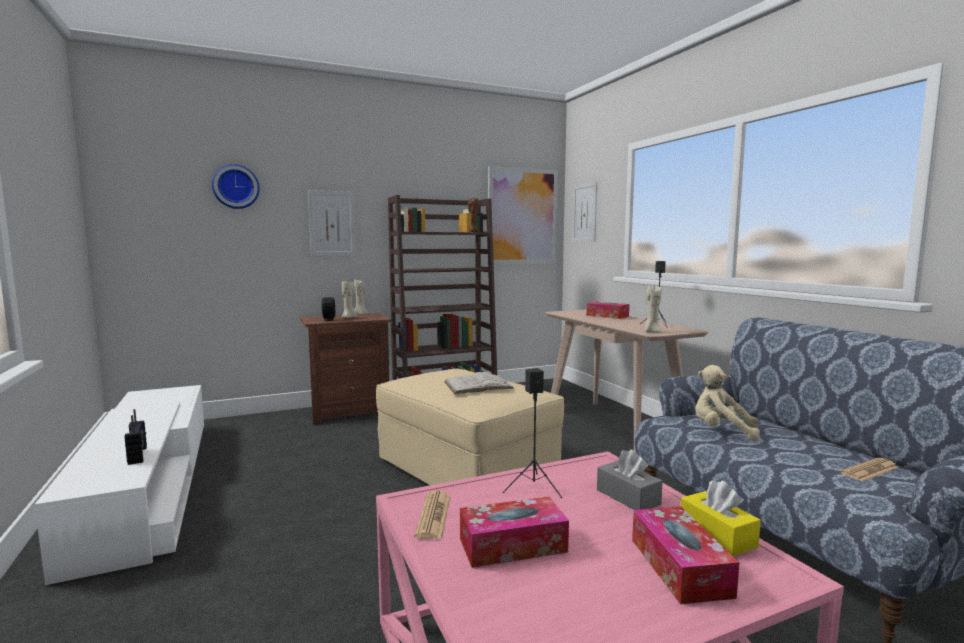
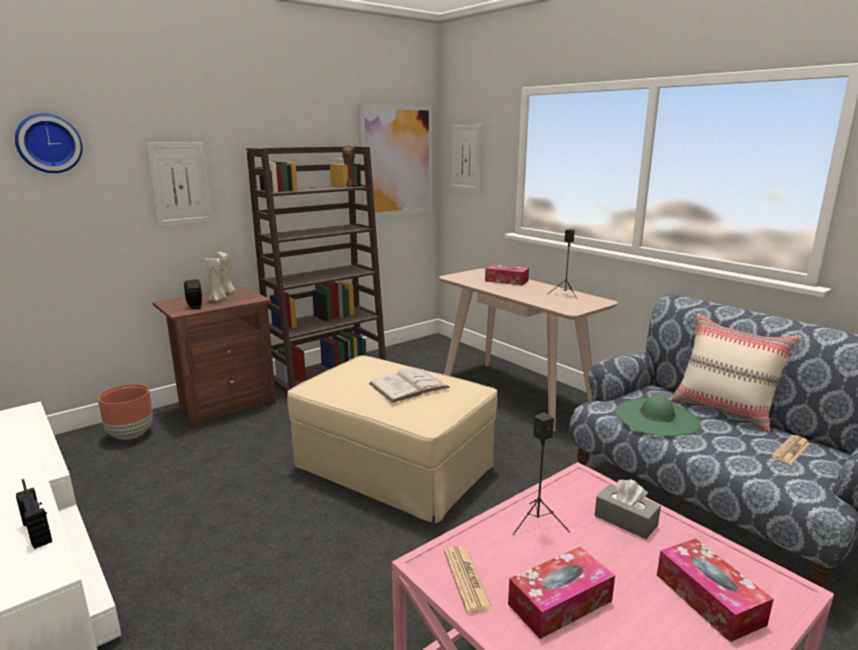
camera: 15 degrees left, 10 degrees up
(266, 424) = (131, 435): none -> brown planter
(651, 332) = (568, 308): beige candle -> none
(717, 535) = (720, 555): yellow tissue box -> none
(721, 432) = (656, 417): beige plush toy -> green hat
(806, 434) = (724, 411): none -> beige pillow

